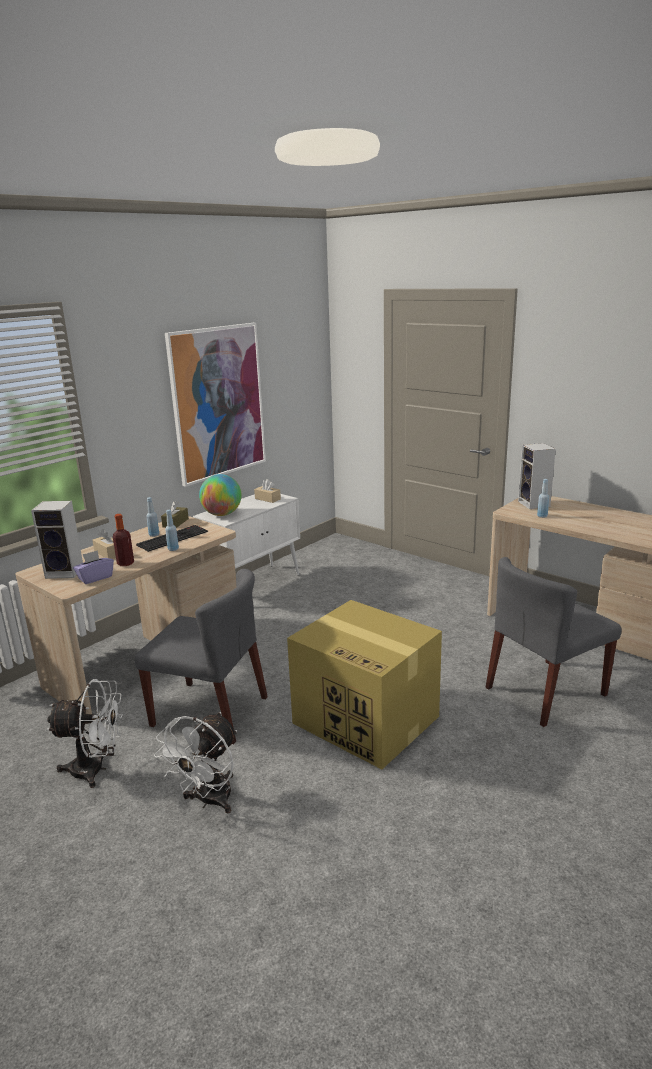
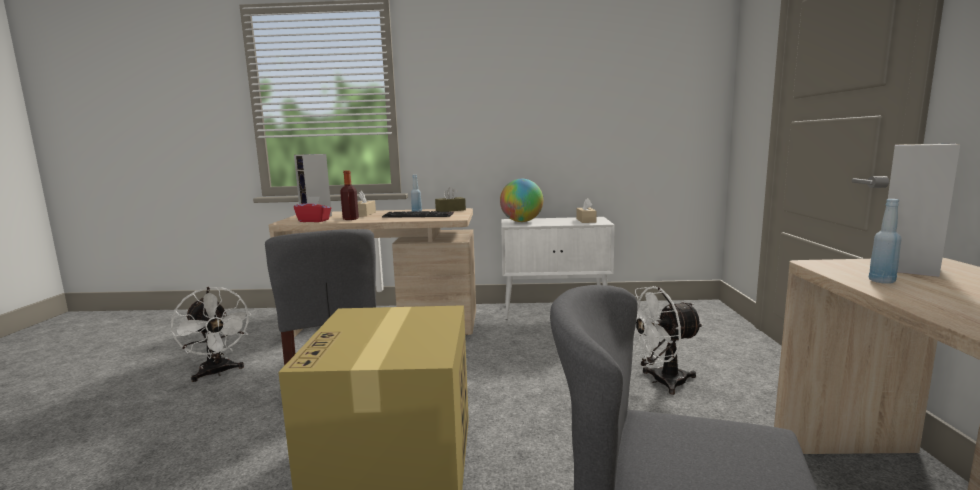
camera: 50 degrees right, 10 degrees down
(95, 578) = (314, 221): purple tissue box -> red tissue box
(173, 549) = (397, 219): blue bottle -> none
(209, 801) = (187, 437): white fan -> white fan (661, 381)
(218, 402) = (549, 110): picture -> none

